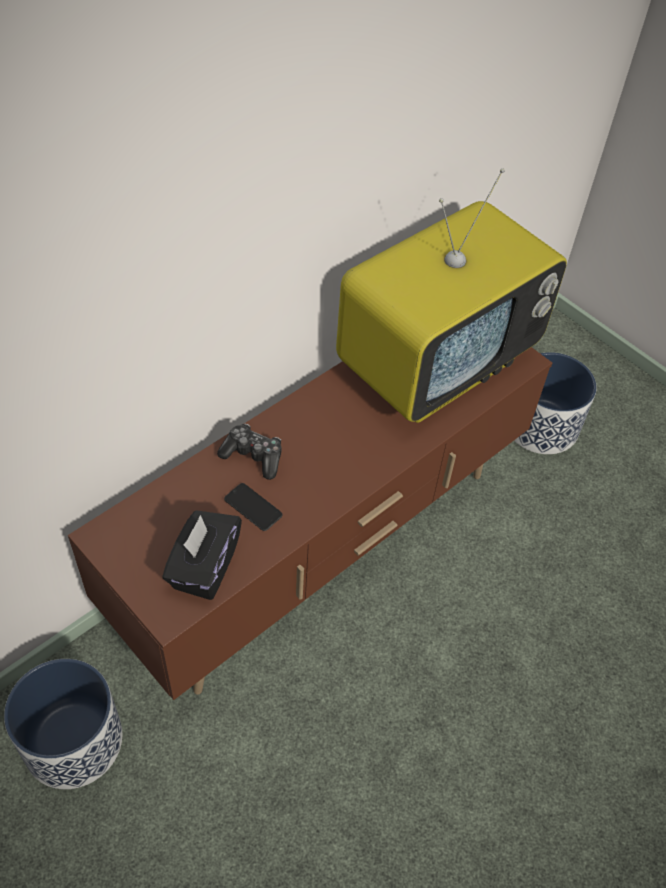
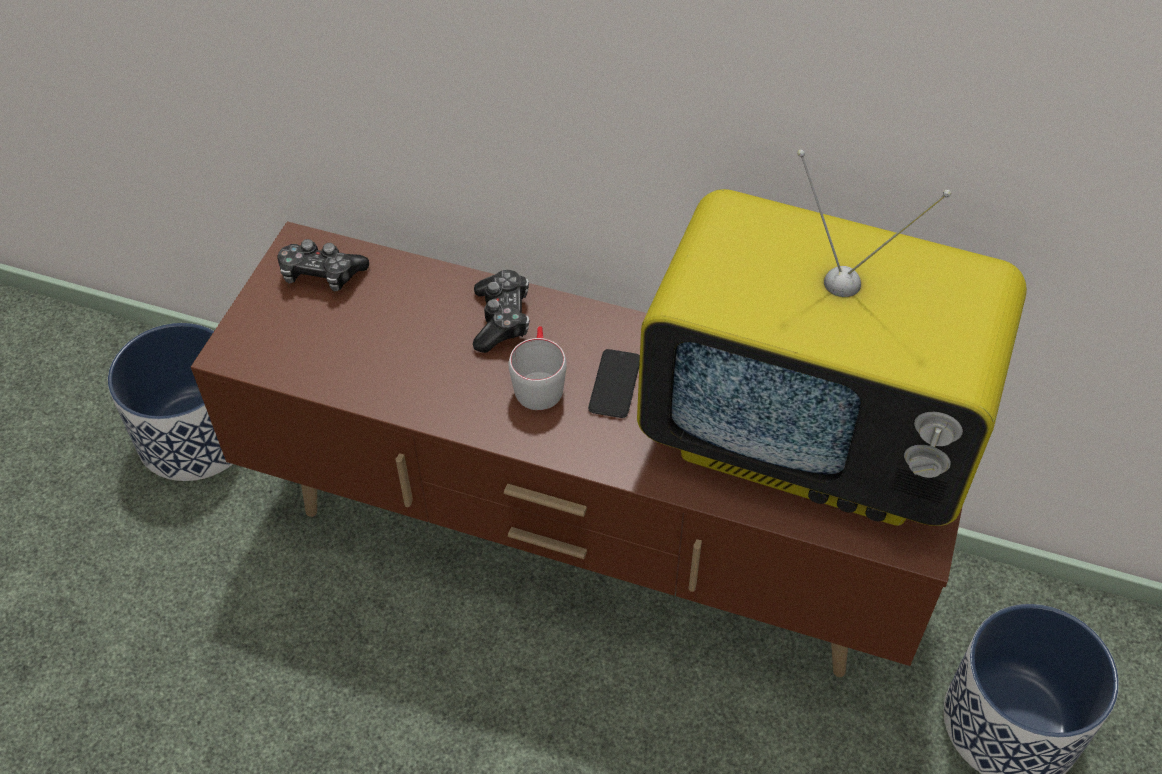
camera: 65 degrees right, 0 degrees up
(137, 535) = (321, 274): none -> game controller
(204, 567) = (312, 351): black tissue box -> none
(253, 507) = (425, 354): phone -> phone (615, 384)
(315, 461) = (538, 381): none -> grey mug

